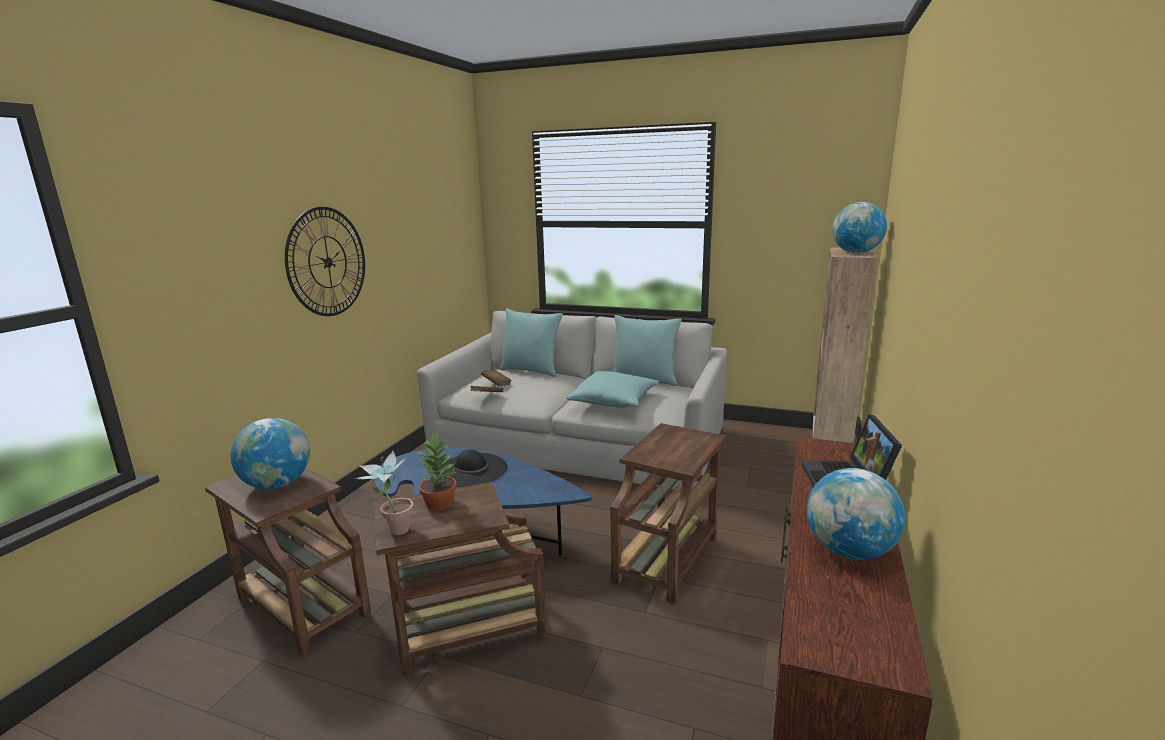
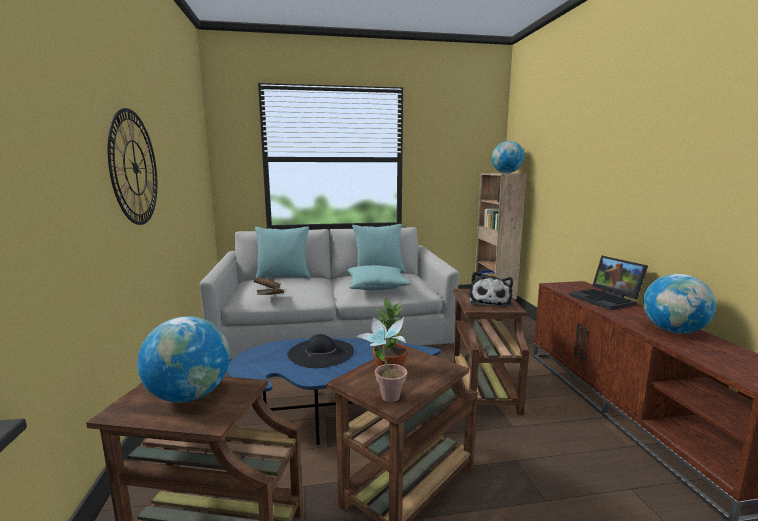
camera: 30 degrees left, 5 degrees down
(673, 450) = (490, 301): none -> plush toy

